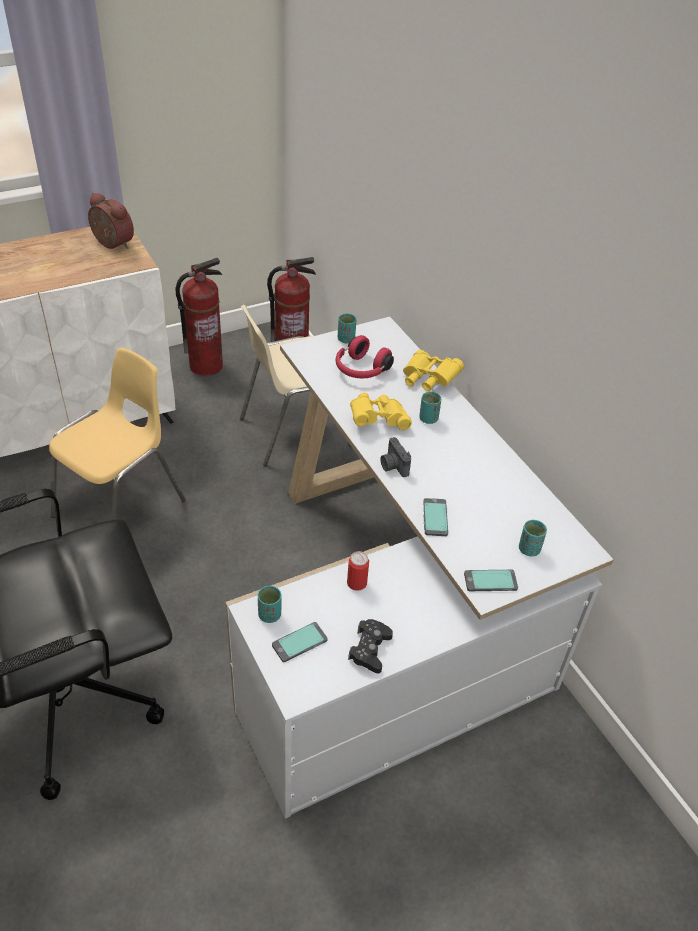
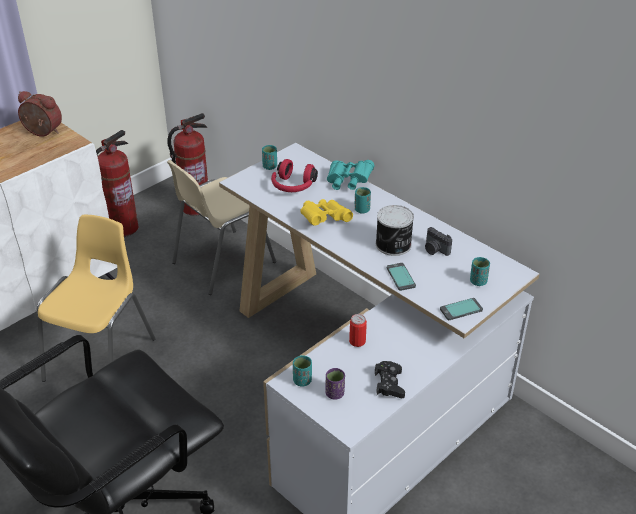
camera: 15 degrees left, 5 degrees down
(299, 643) = (335, 393): phone -> purple cup
(393, 466) = (352, 249): camera -> camera (435, 250)
(428, 380) = (348, 182): yellow binoculars -> turquoise binoculars
(446, 473) = (394, 245): none -> can

